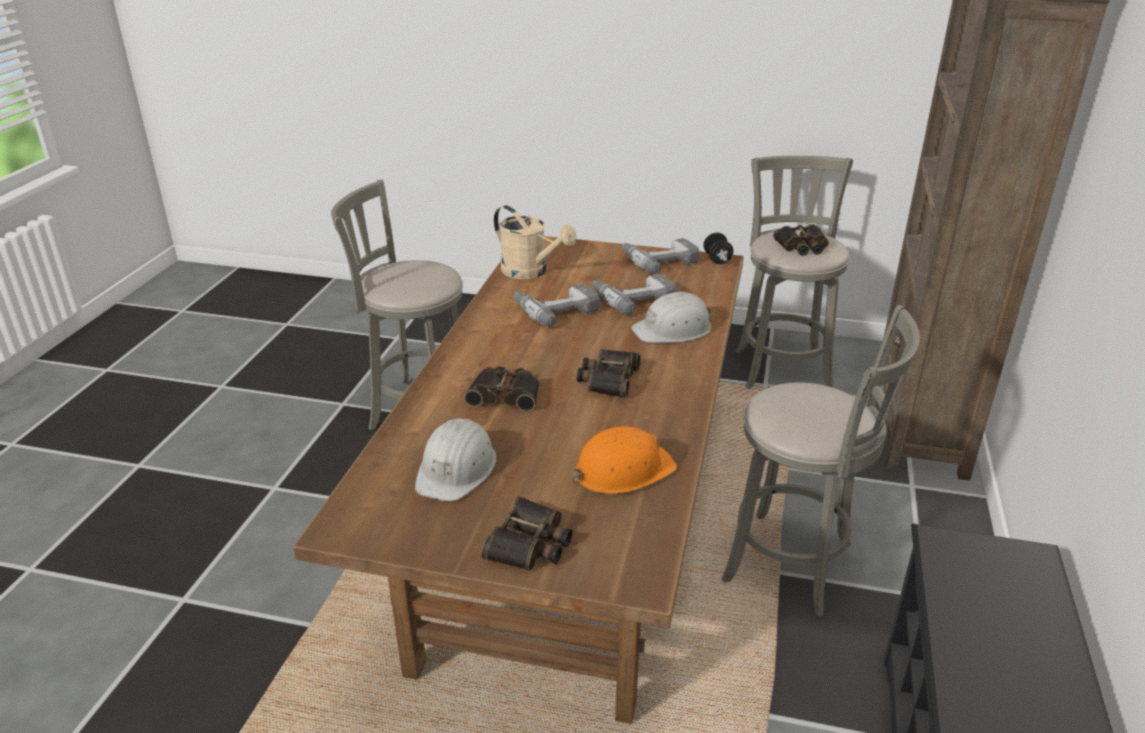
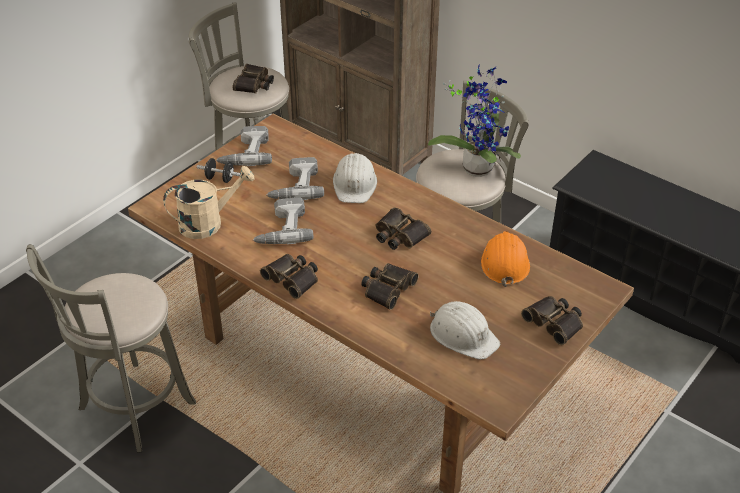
camera: 65 degrees left, 10 degrees up
(480, 335) = (293, 278): none -> binoculars
(717, 259) = (269, 126): black dumbbell -> black dumbbell (220, 179)
(836, 420) = (477, 166): none -> potted plant

